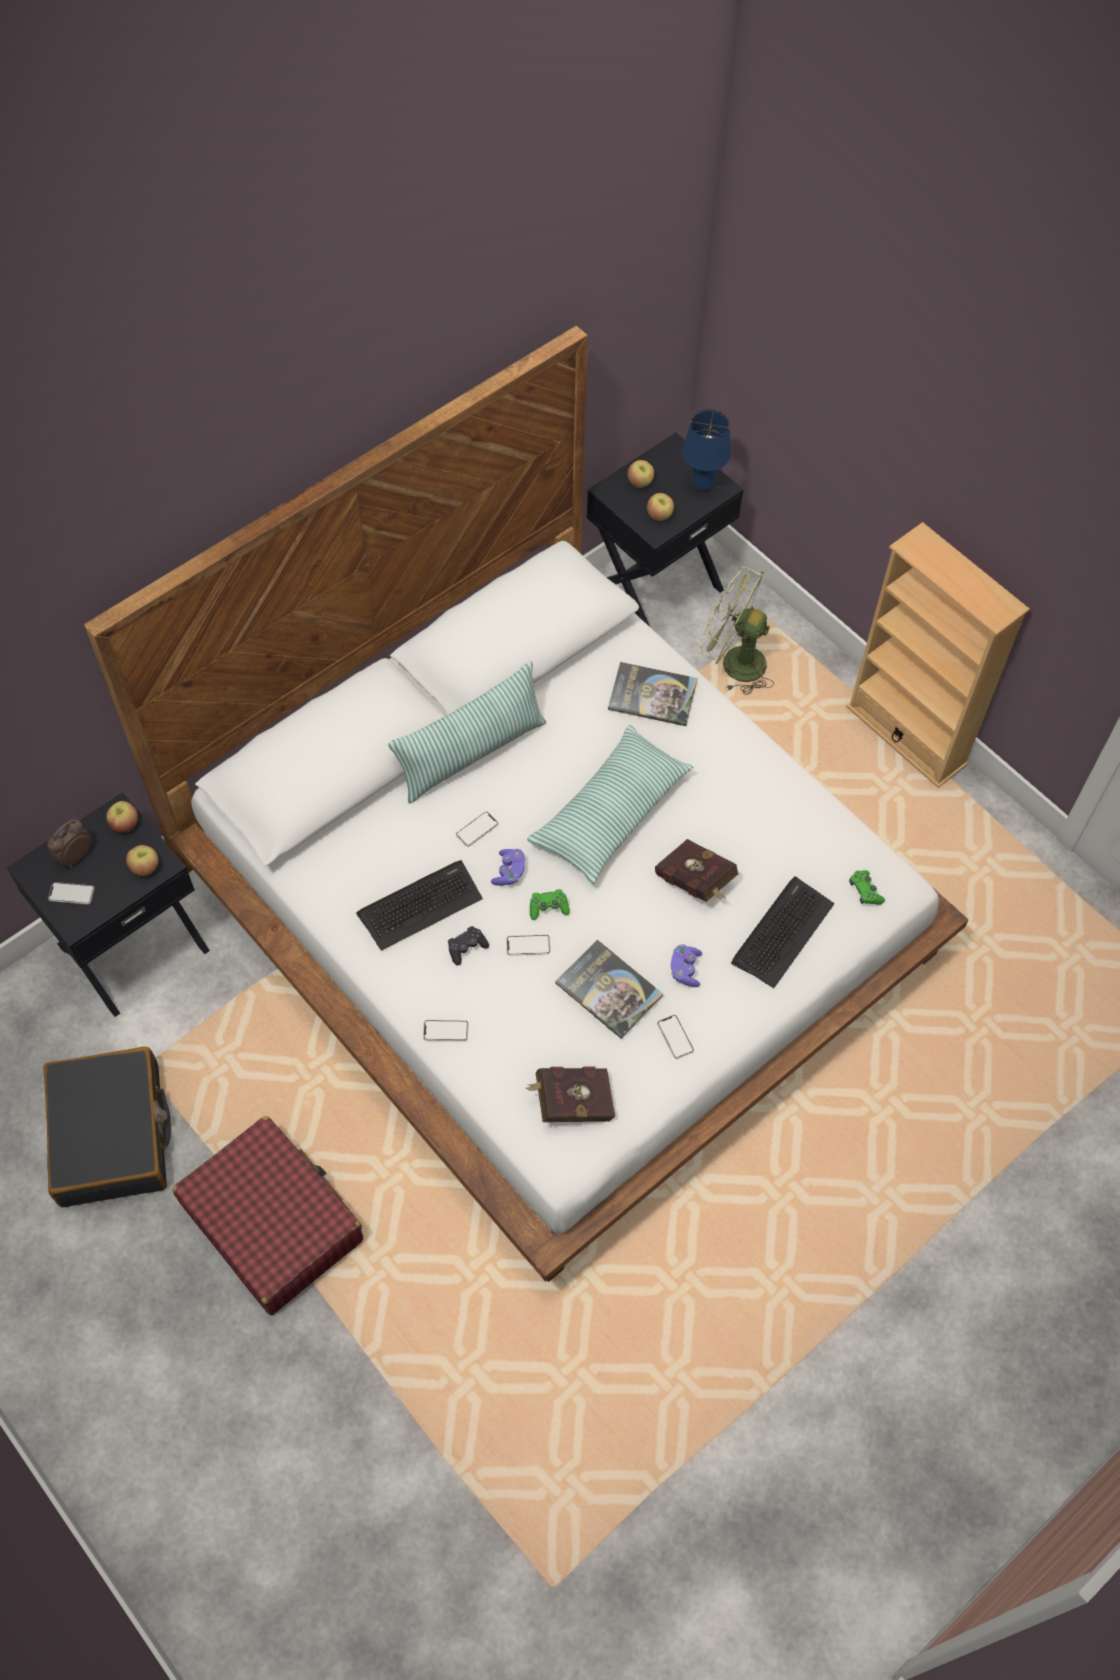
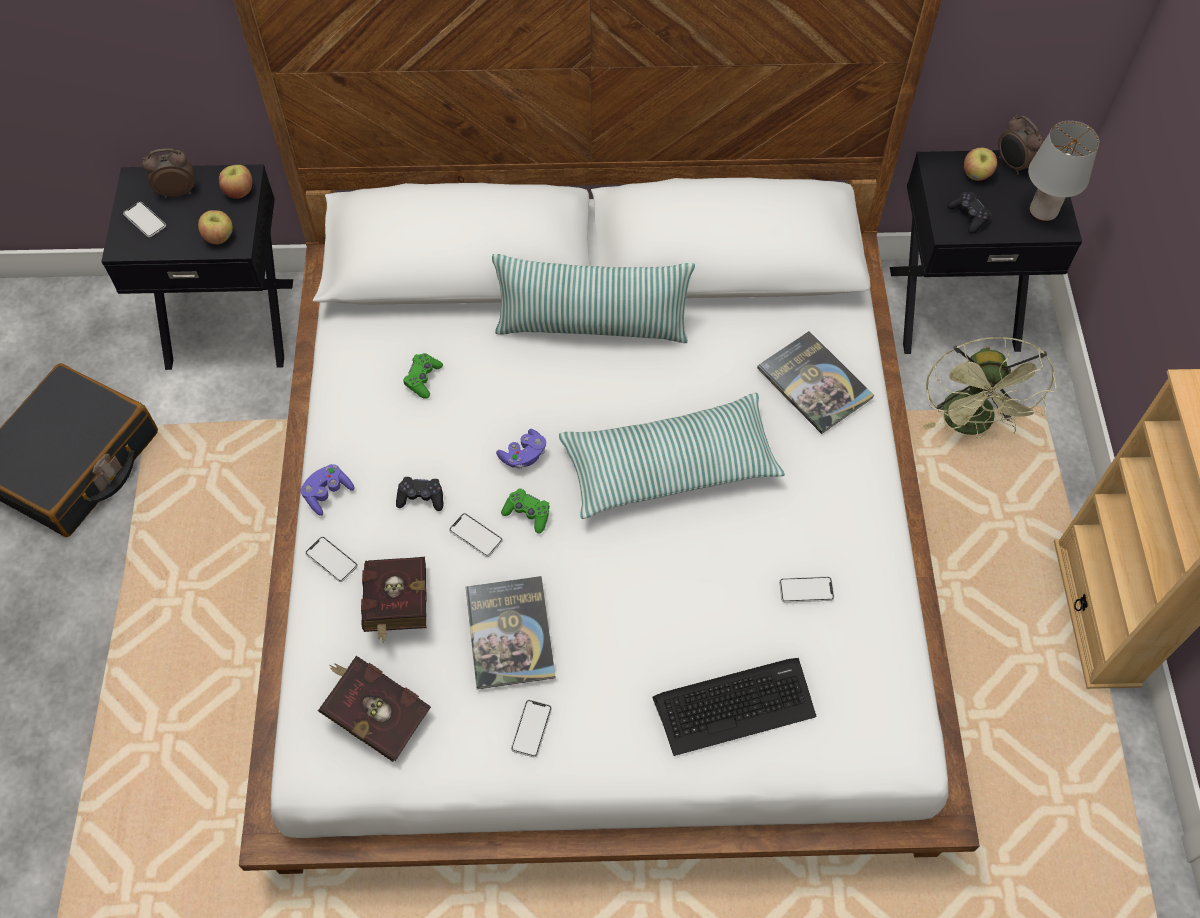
camera: 40 degrees right, 0 degrees up
(272, 1221) = (118, 630): red suitcase -> none
(420, 905) = (417, 429): keyboard -> none
(477, 829) = (532, 397): phone -> phone (806, 590)
(657, 461) = (1012, 164): none -> alarm clock
(659, 515) = (968, 216): apple -> black game controller
(685, 970) = (603, 670): purple game controller -> purple game controller (328, 493)
(696, 883) = (693, 592): red book -> red book (397, 608)
(703, 484) = (1042, 213): blue table lamp -> grey table lamp
(733, 662) = (971, 424): green fan -> green fan turned 150 degrees counterclockwise
(865, 891) = (862, 728): green game controller -> green game controller (423, 379)

